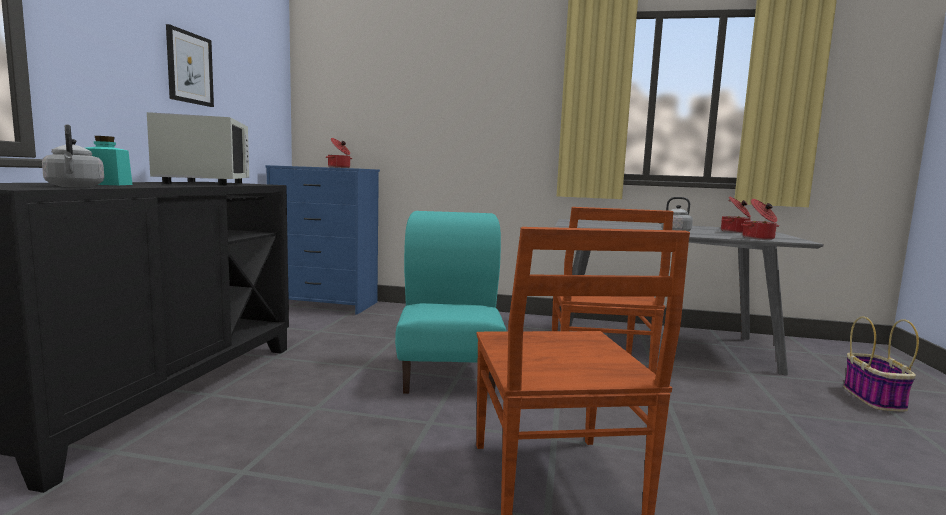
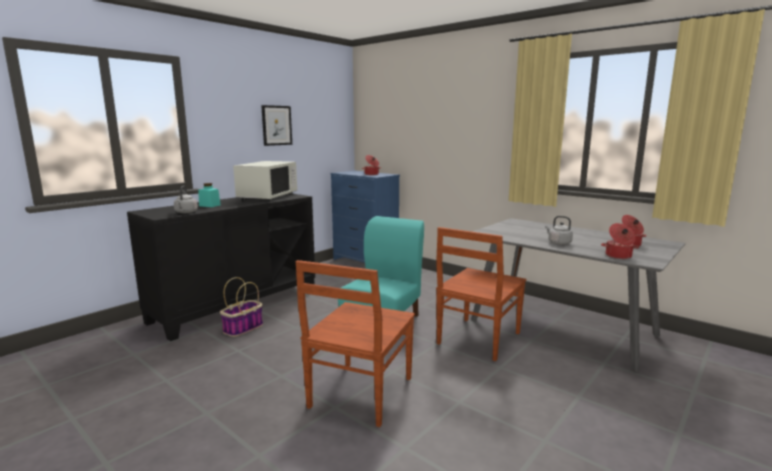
camera: 30 degrees right, 5 degrees up
(874, 398) = (689, 406): basket -> basket (243, 328)

